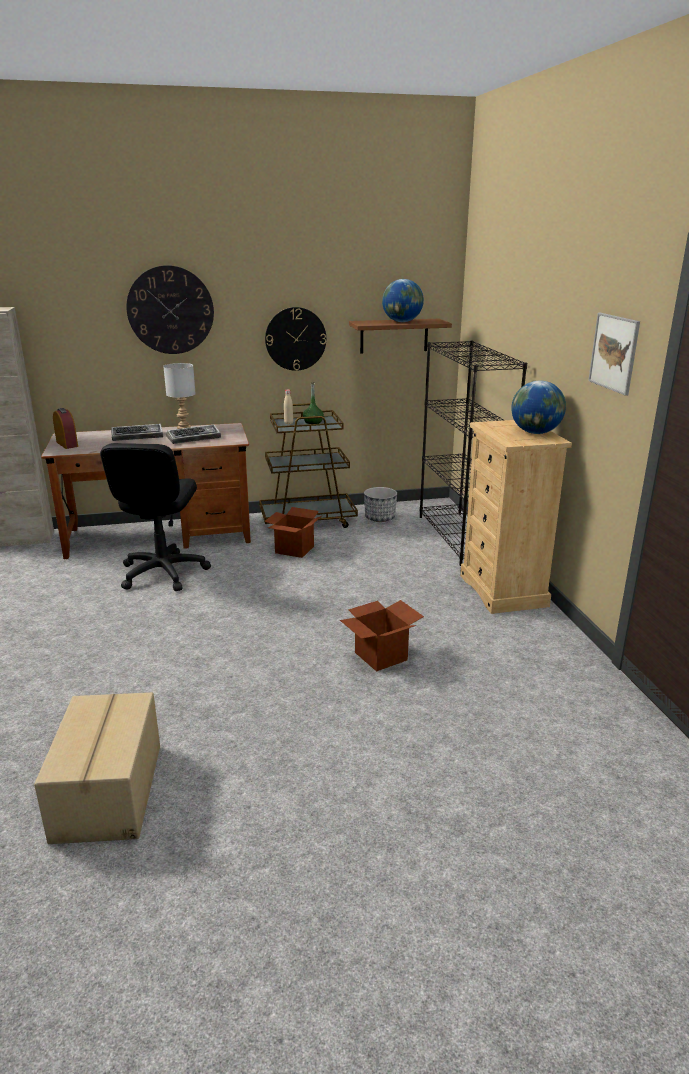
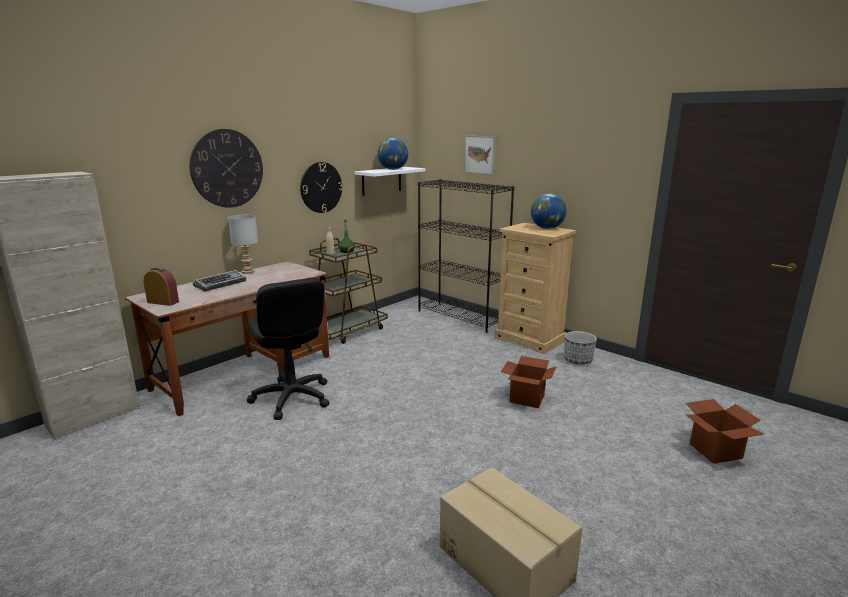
camera: 35 degrees left, 5 degrees down
(194, 438) = (275, 277): keyboard -> none
(294, 549) = (369, 352): cardboard box -> cardboard box (715, 451)
(380, 518) = (395, 318): planter -> planter (578, 360)
(394, 336) = (381, 181): brown shelf -> white shelf
(614, 353) = (608, 169): picture -> picture (479, 154)

